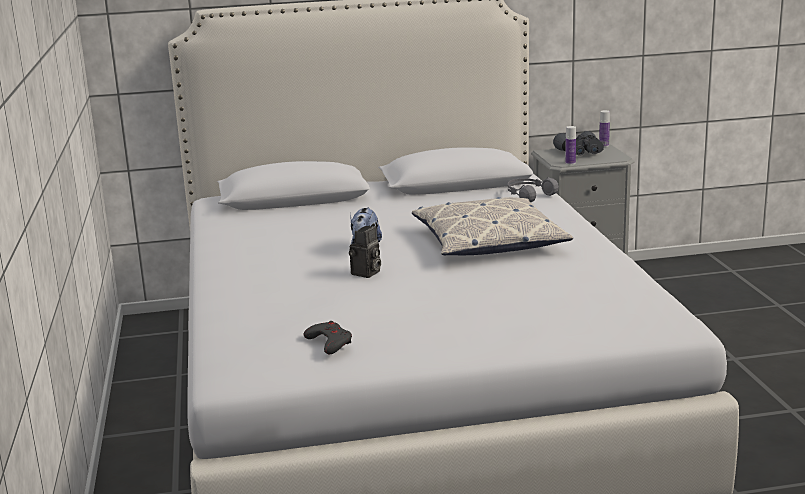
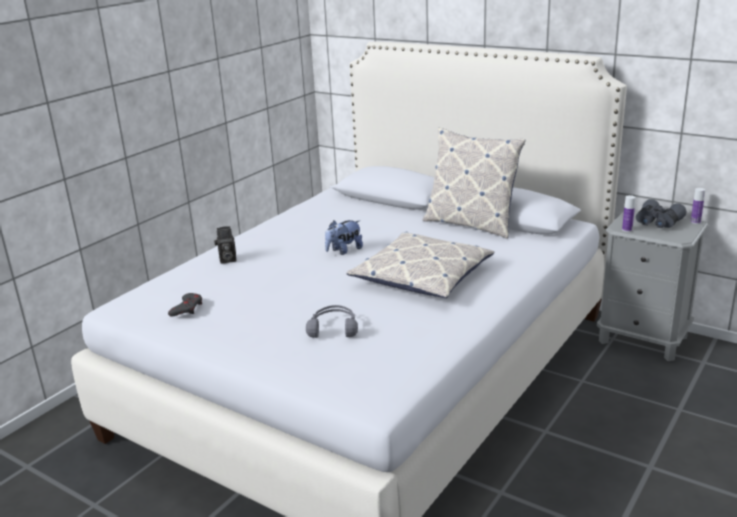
camera: 45 degrees right, 5 degrees up
(366, 273) = (304, 269): camera -> camera (226, 260)
(431, 195) = (471, 224): none -> pillow
(528, 196) = (533, 248): grey headphones -> grey headphones (333, 328)

